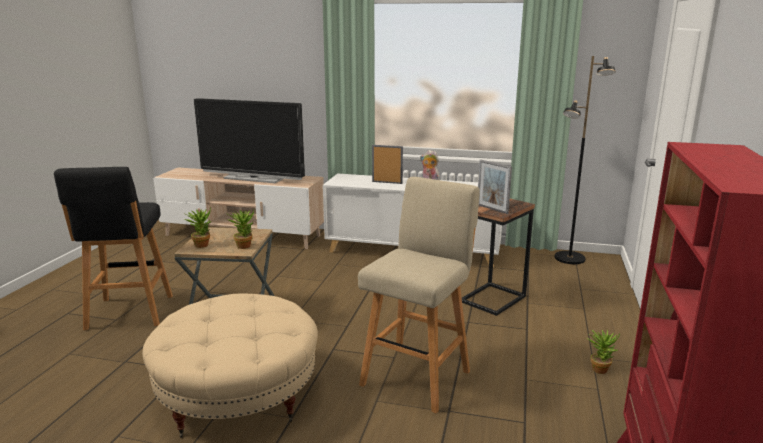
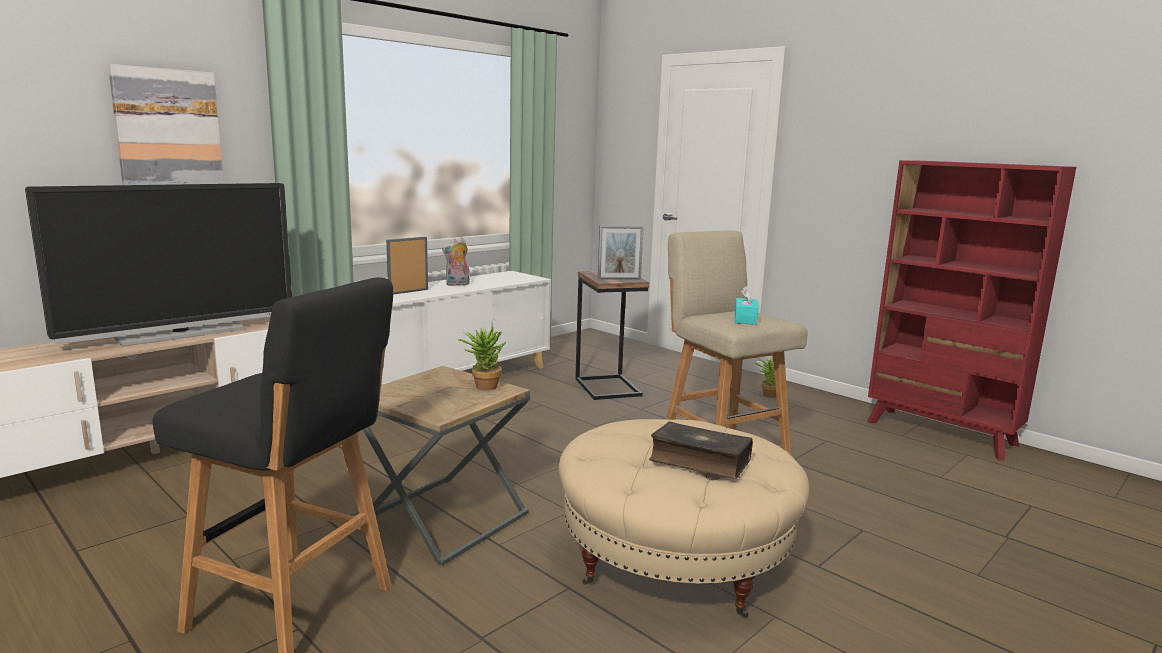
camera: 60 degrees left, 5 degrees down
(202, 244) = (432, 405): potted plant -> none
(217, 332) = (699, 461): none -> book
(279, 71) = (168, 133): none -> picture
(405, 263) = (745, 319): none -> turquoise tissue box
(569, 258) = (571, 341): black floor lamp -> none

